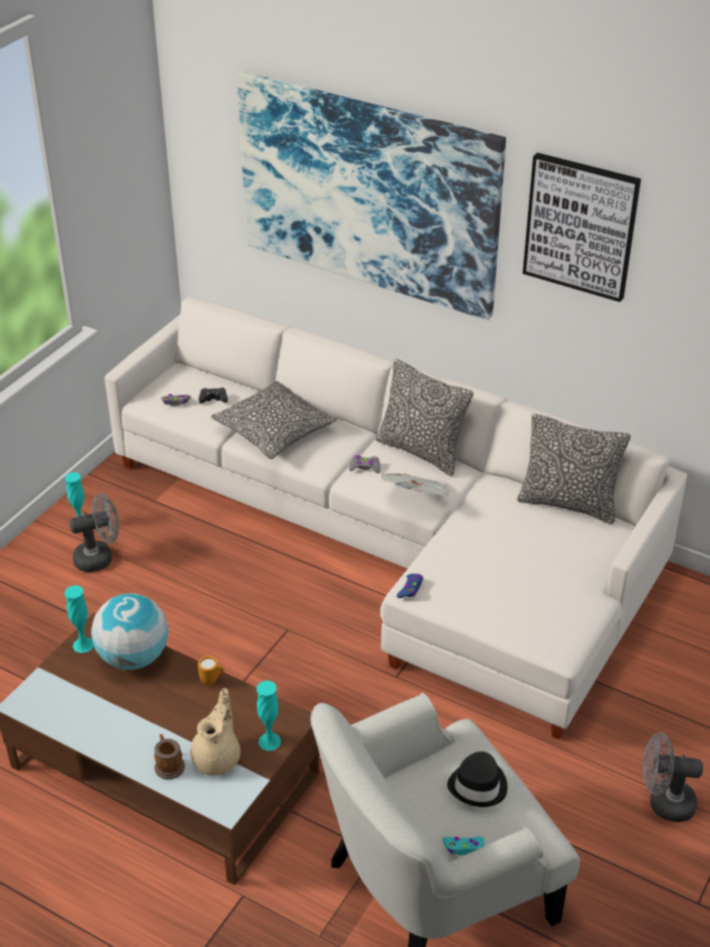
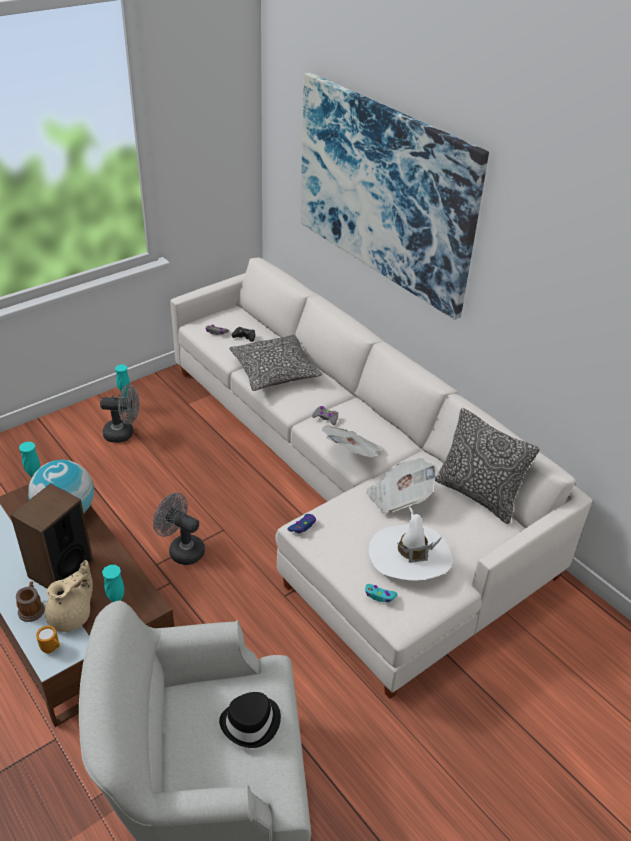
camera: 20 degrees right, 0 degrees up
(170, 716) = (60, 569): none -> speaker
(212, 680) = (110, 551): orange mug -> orange mug (52, 649)
(421, 451) = (379, 418): pillow -> none
(463, 848) = (202, 778): turquoise game controller -> turquoise game controller (379, 596)
(493, 530) = (399, 498): none -> newspaper
(537, 584) = (410, 556): none -> white hat
(581, 226) = (539, 247): picture -> none
(664, 803) = (453, 795): grey fan -> grey fan (181, 549)

